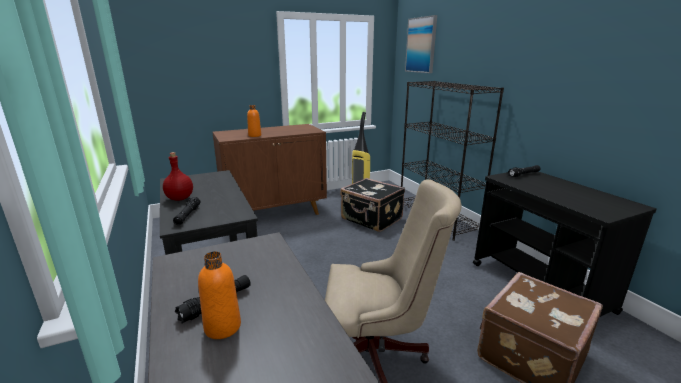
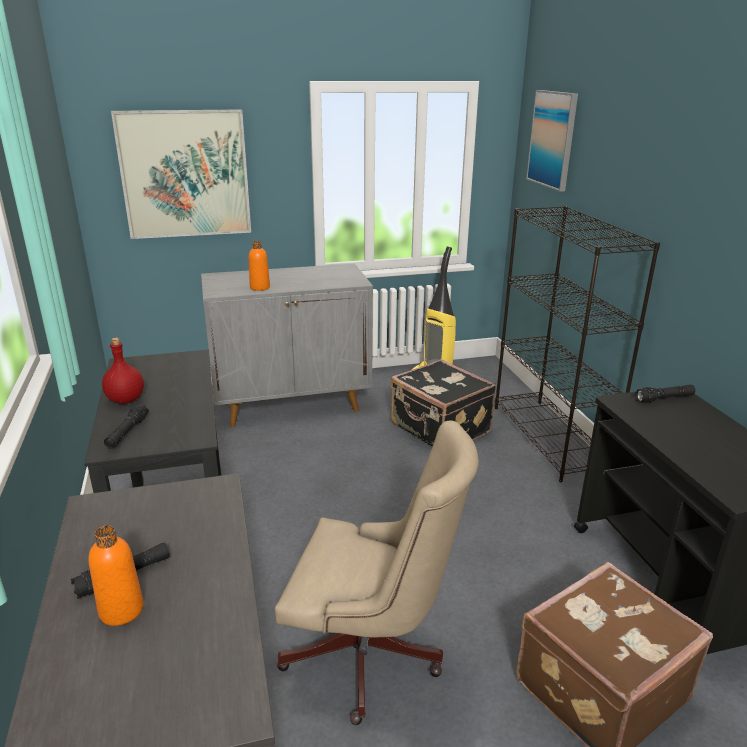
camera: 10 degrees right, 5 degrees up
(199, 68) = (185, 174): none -> picture
(275, 213) = (292, 404): brown cabinet -> grey cabinet

